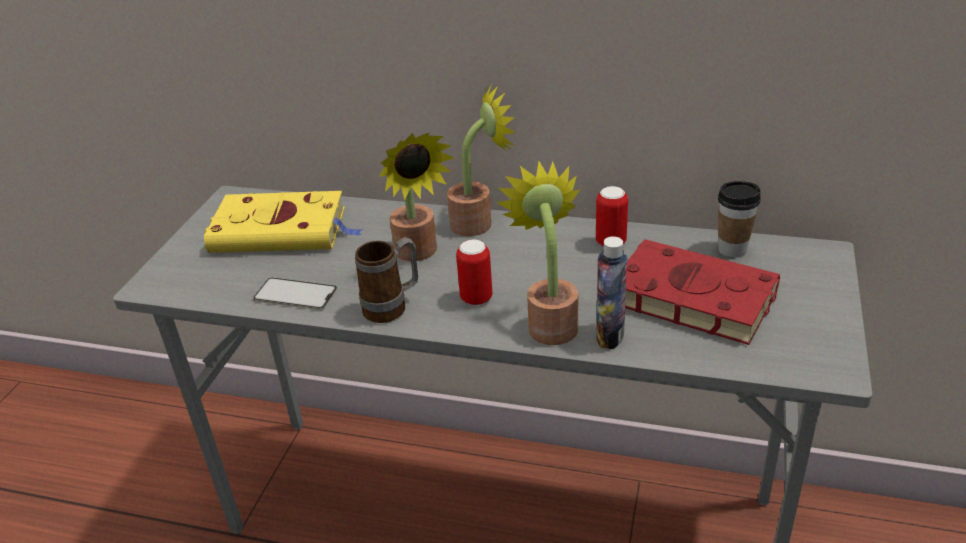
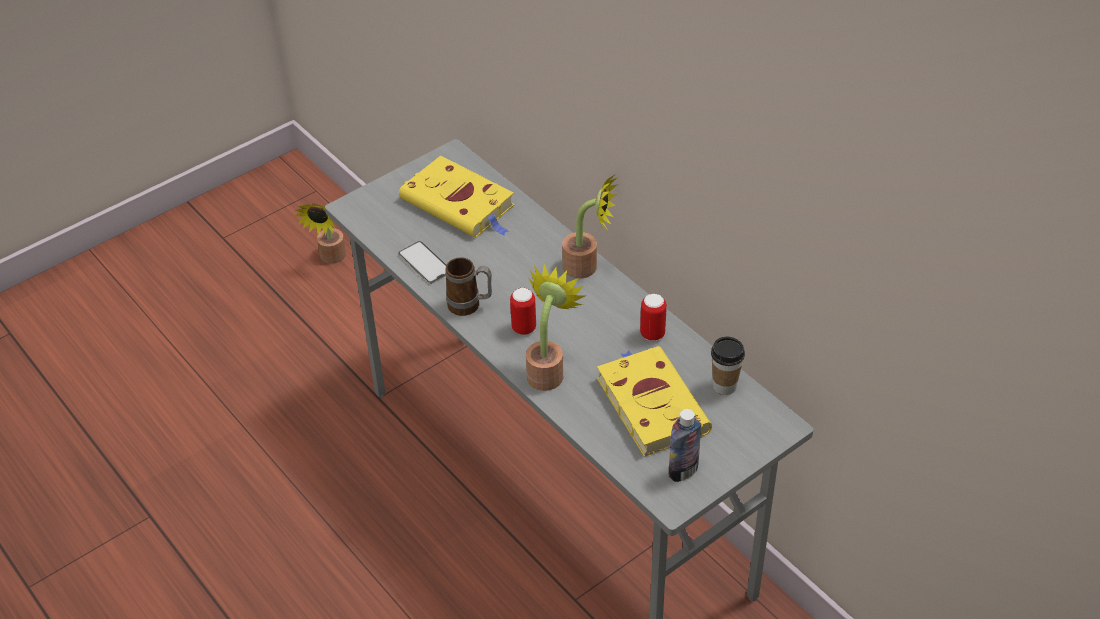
camera: 35 degrees right, 10 degrees up
(418, 254) = (524, 272): potted plant -> potted plant (331, 258)
(610, 335) = (572, 401): bottle -> bottle (683, 471)
(687, 297) = (650, 403): red book -> yellow book

